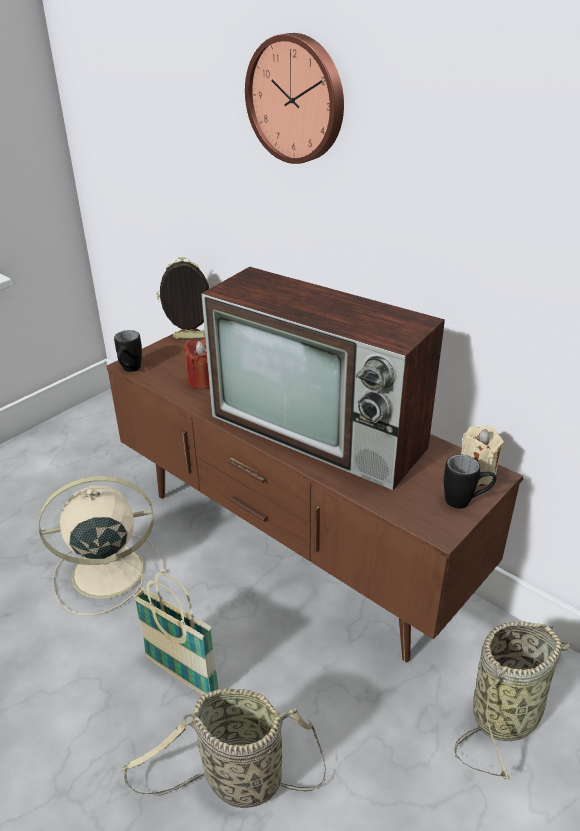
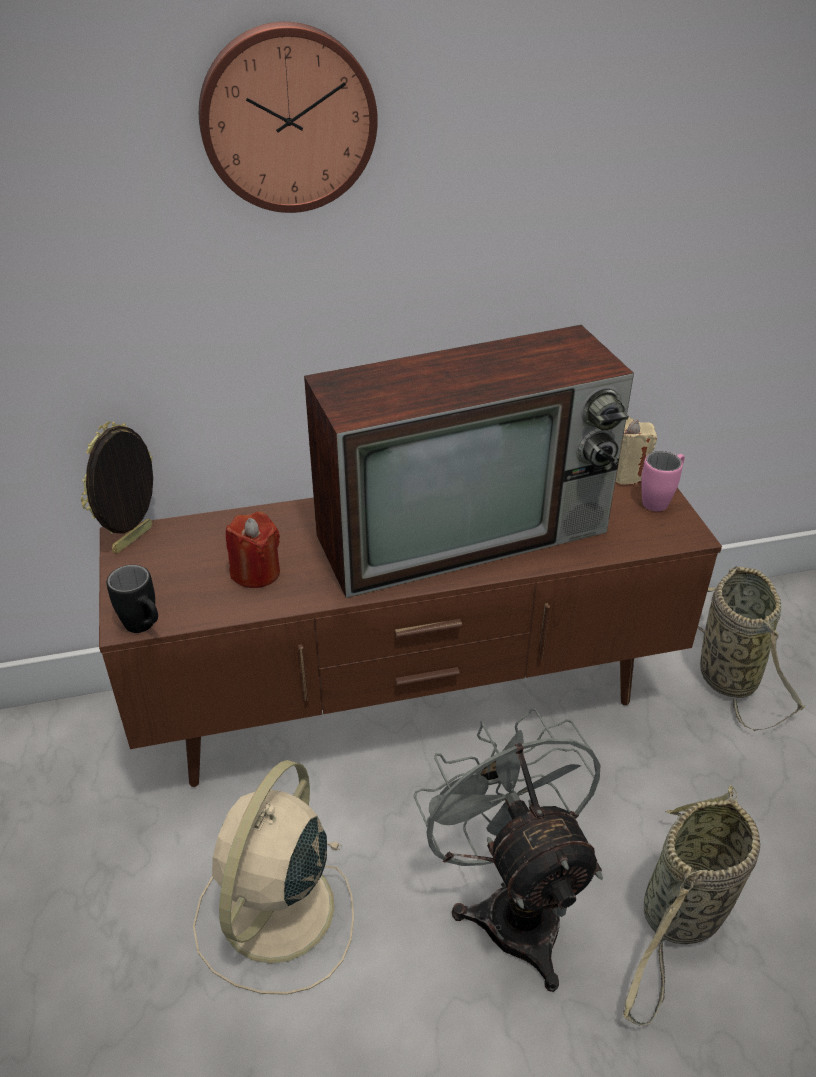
camera: 55 degrees left, 5 degrees up
(182, 675) = (512, 905): basket -> grey fan
(465, 502) = (660, 500): black mug -> pink mug

